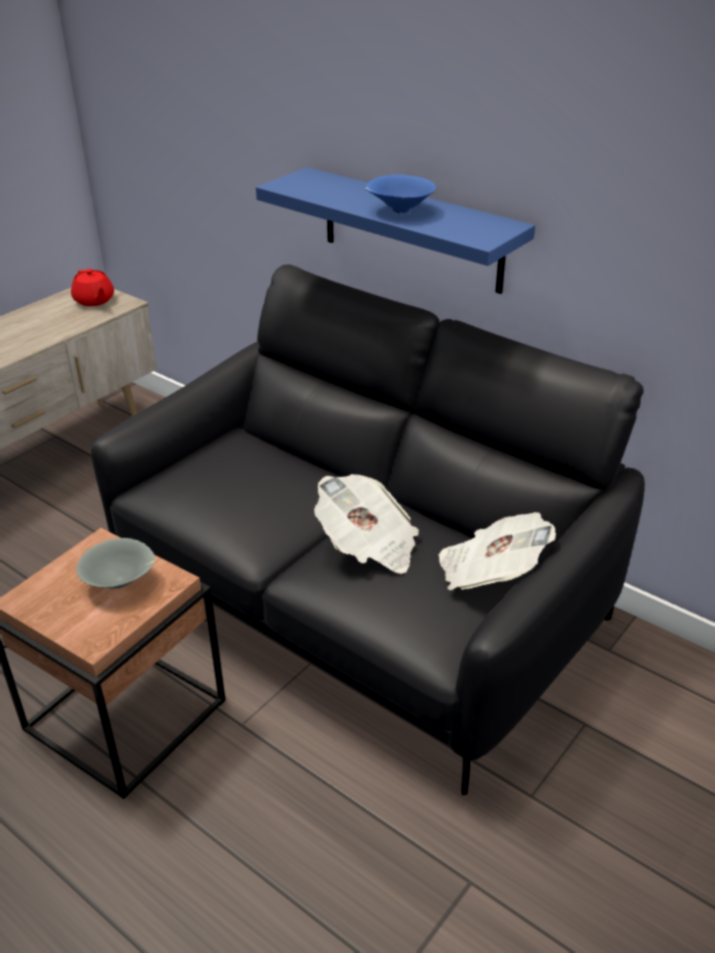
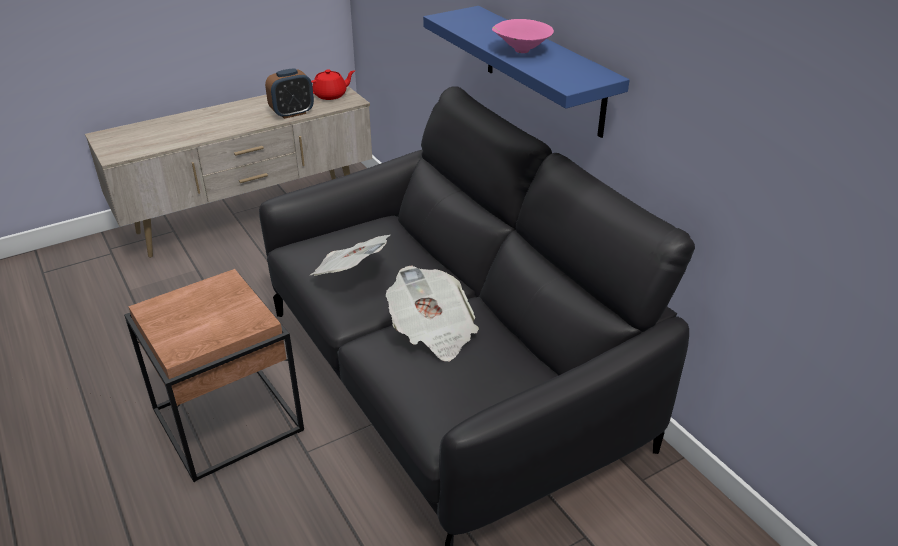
camera: 20 degrees right, 0 degrees up
(59, 330) = (292, 113): none -> alarm clock
(94, 301) = (331, 95): red teapot -> red teapot turned 105 degrees counterclockwise
(121, 583) = (222, 313): grey bowl -> none
(399, 211) = (520, 51): blue bowl -> pink bowl
(490, 573) = (520, 380): newspaper -> newspaper (351, 273)

